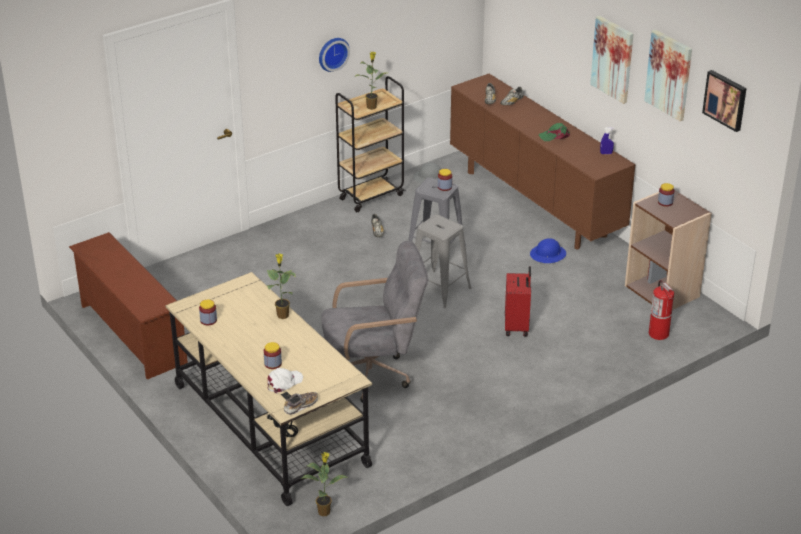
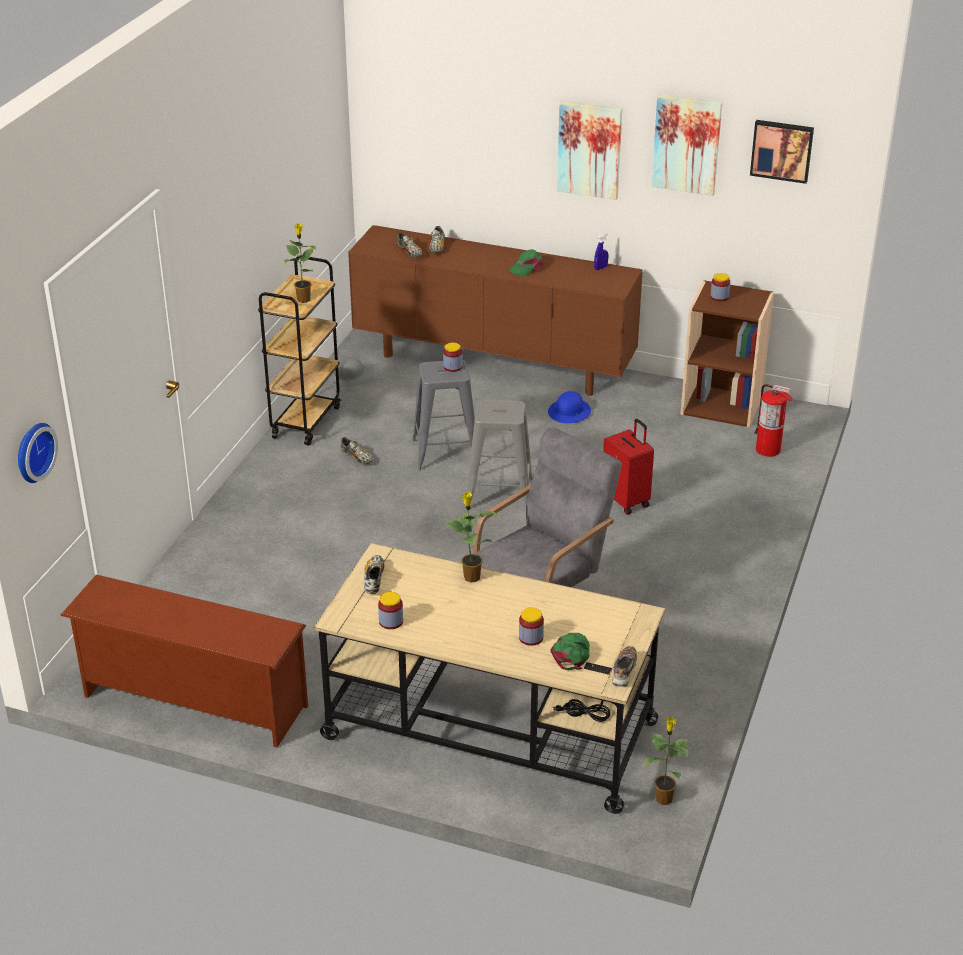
camera: 35 degrees left, 0 degrees up
(228, 293) = (374, 579): none -> shoe
(284, 383) = (571, 653): white cap -> green cap
(332, 53) = (245, 241): wall clock -> wall clock (32, 451)

